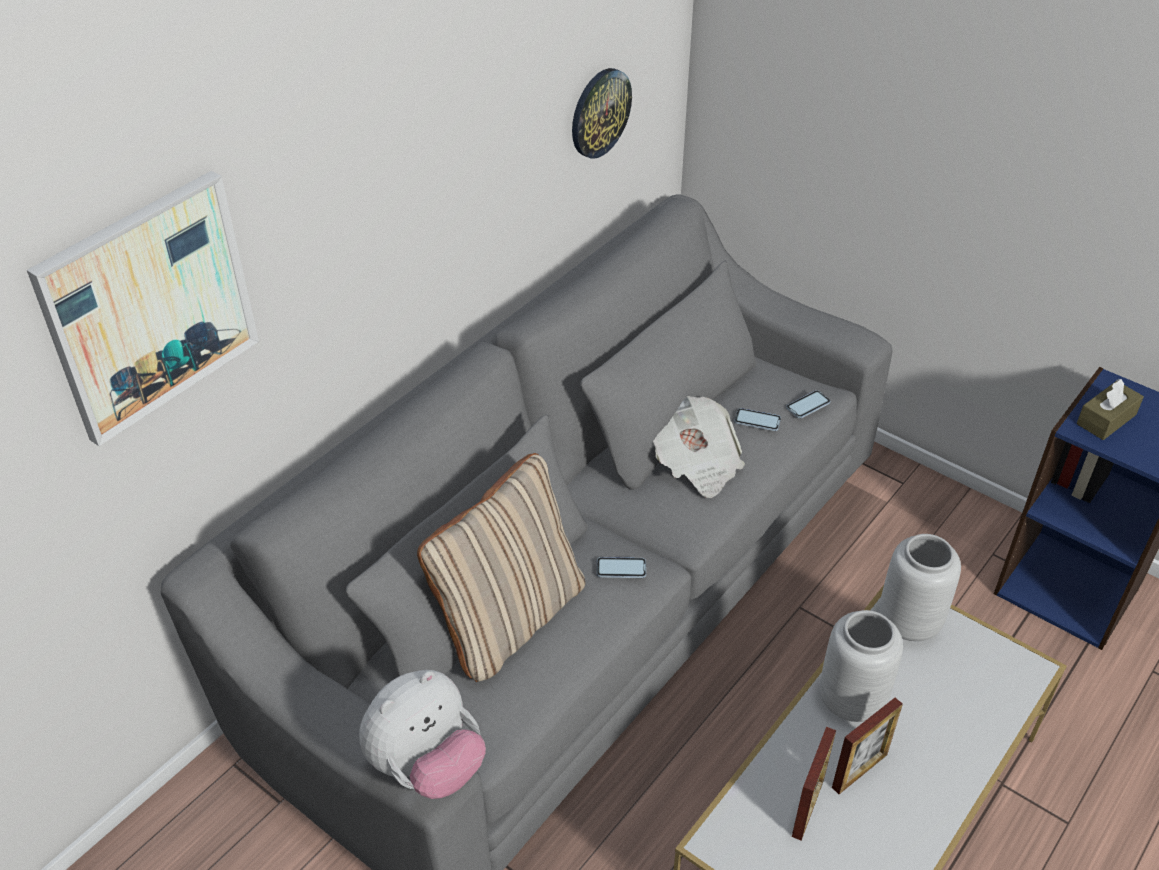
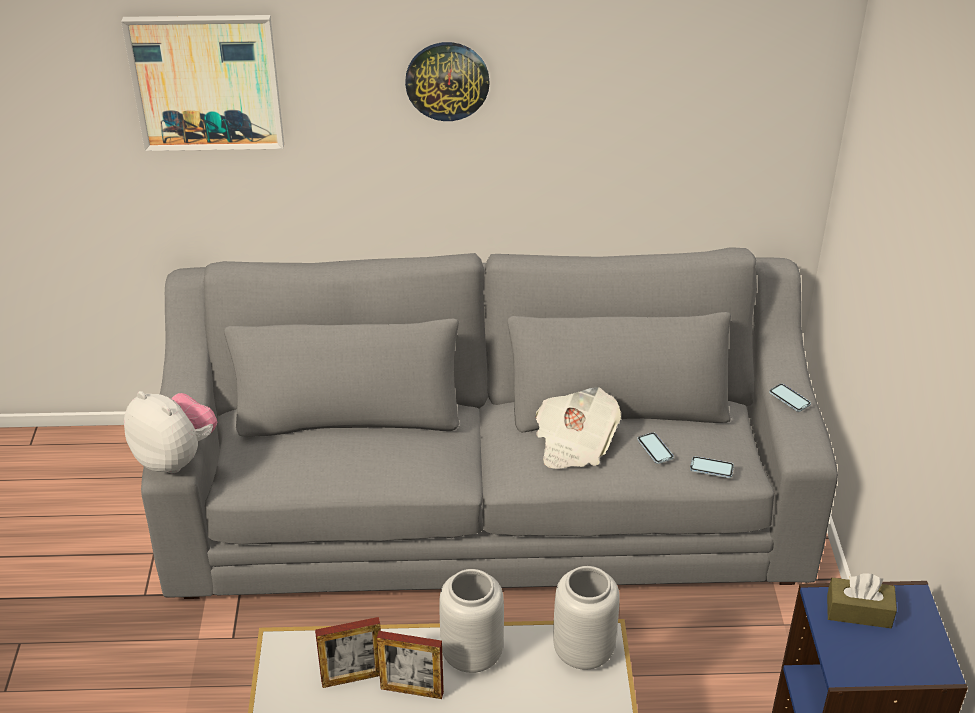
camera: 50 degrees right, 5 degrees down
(427, 766) = (176, 458): plush toy -> plush toy turned 150 degrees counterclockwise
(509, 618) = (334, 435): beige pillow -> none
(599, 112) = (695, 140): wall clock -> wall clock (447, 80)
(621, 569) = (432, 461): phone -> phone (789, 399)

